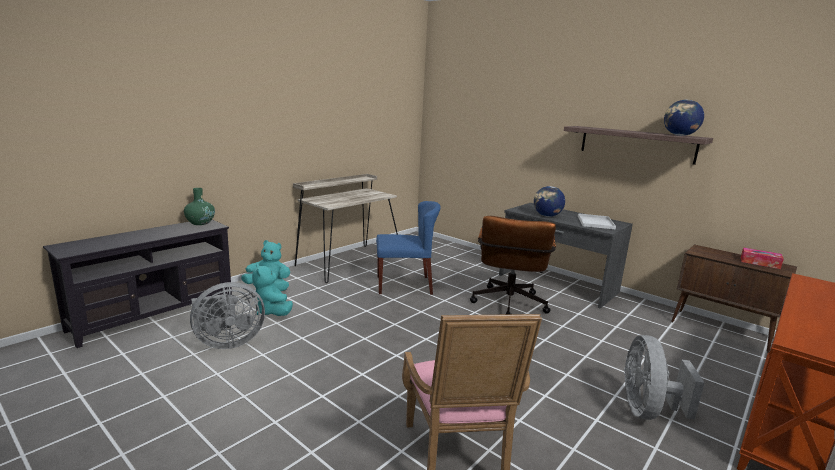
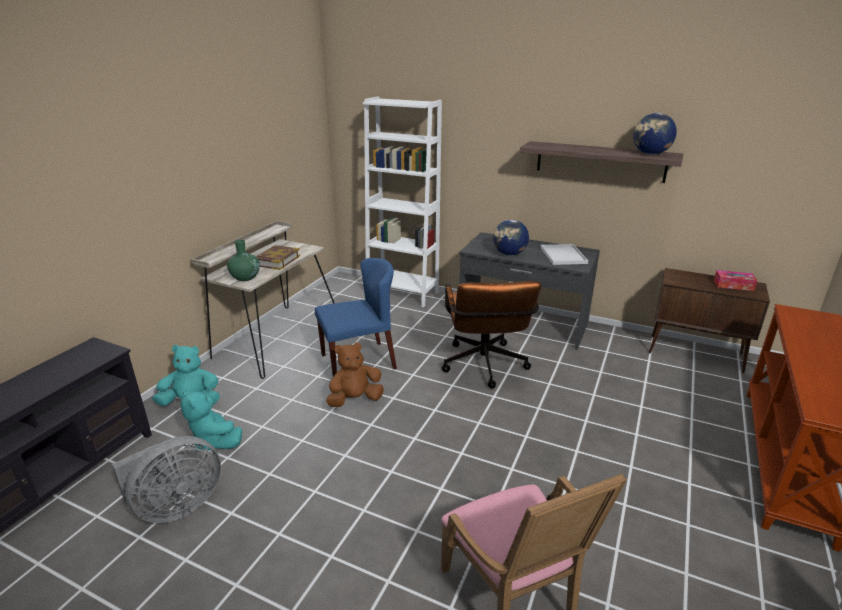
camera: 15 degrees left, 10 degrees up
(200, 223) = (85, 350): green vase -> green vase (245, 277)
(357, 197) = (277, 260): none -> book
(389, 307) = (355, 400): none -> brown plush toy
(460, 250) = (402, 293): none -> white bookcase
(647, 410) = (665, 478): grey fan -> none

